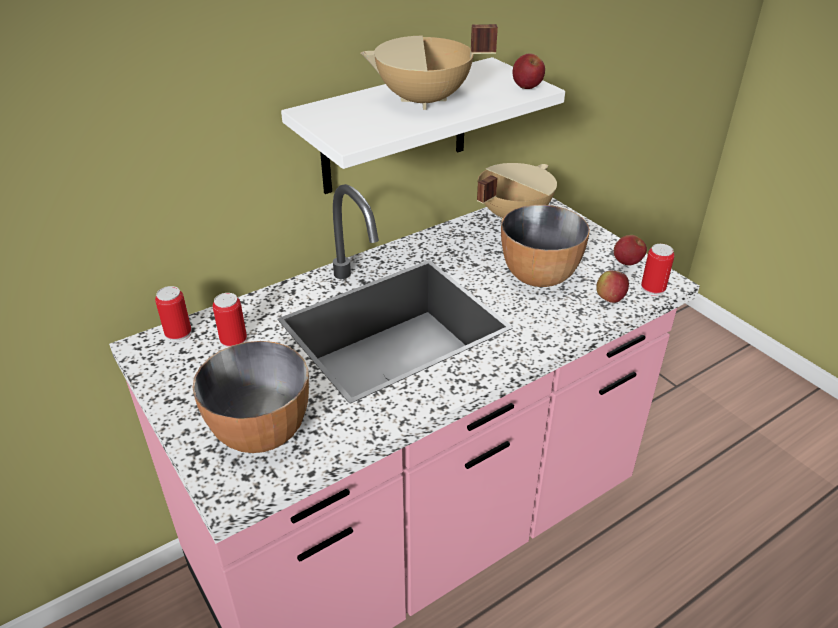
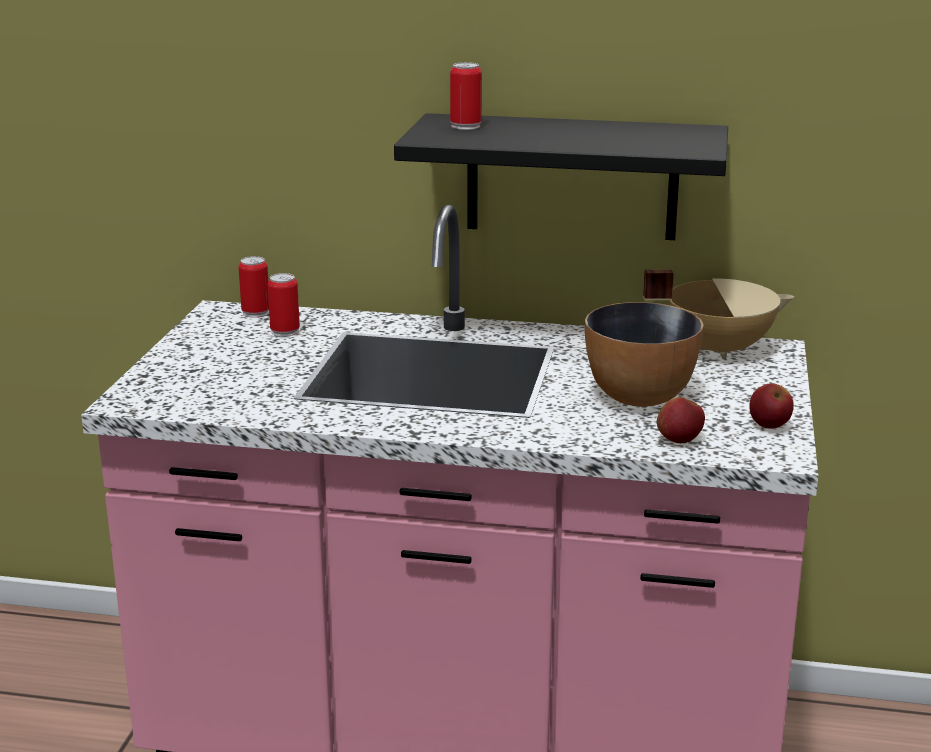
camera: 45 degrees right, 15 degrees down
(261, 433) = (202, 385): bowl -> none
(395, 127) = (572, 177): white shelf -> black shelf
(424, 101) = (558, 134): beige cooking pot -> none
(527, 87) = (689, 148): apple -> none
(652, 289) = (749, 454): can -> can (465, 126)

